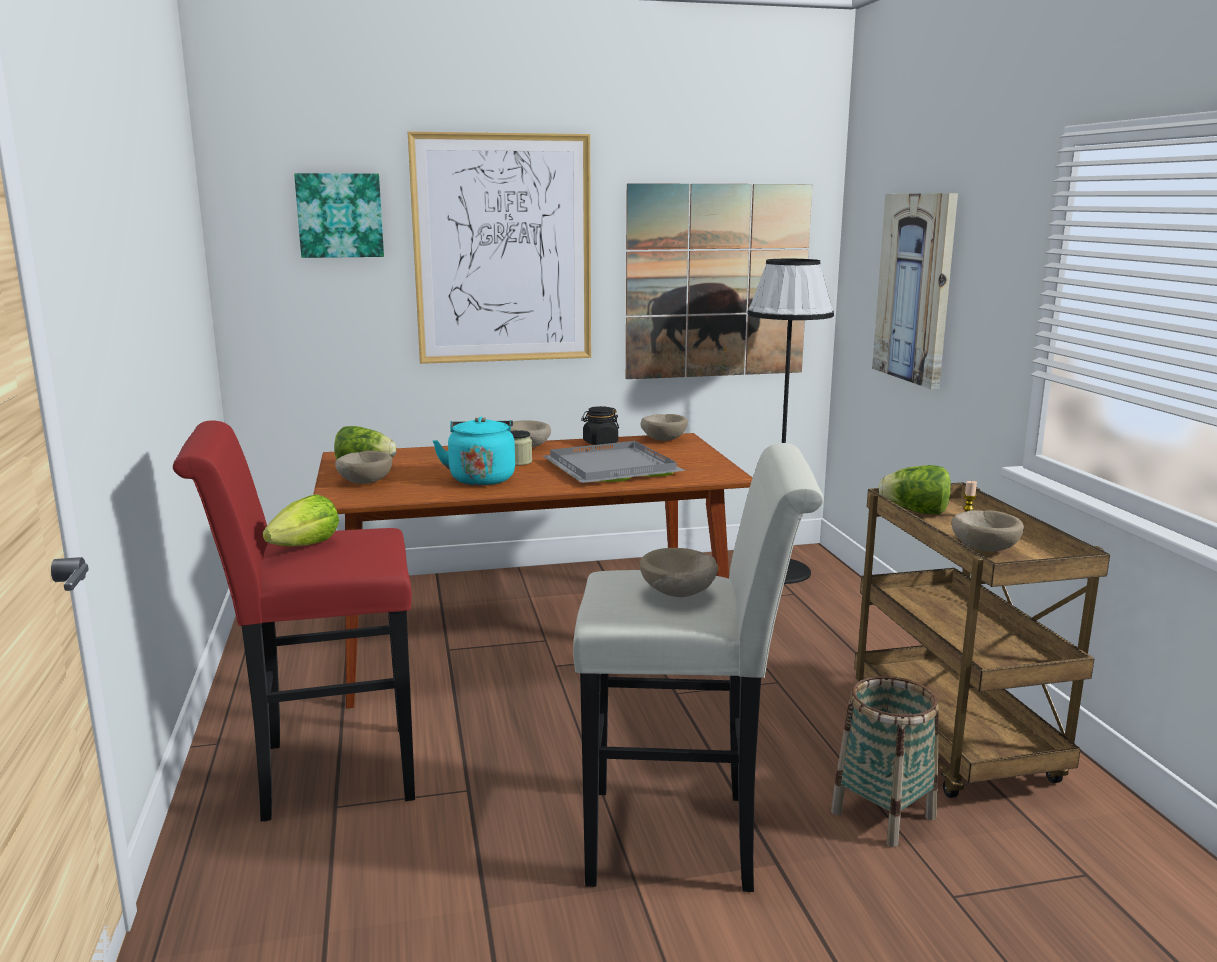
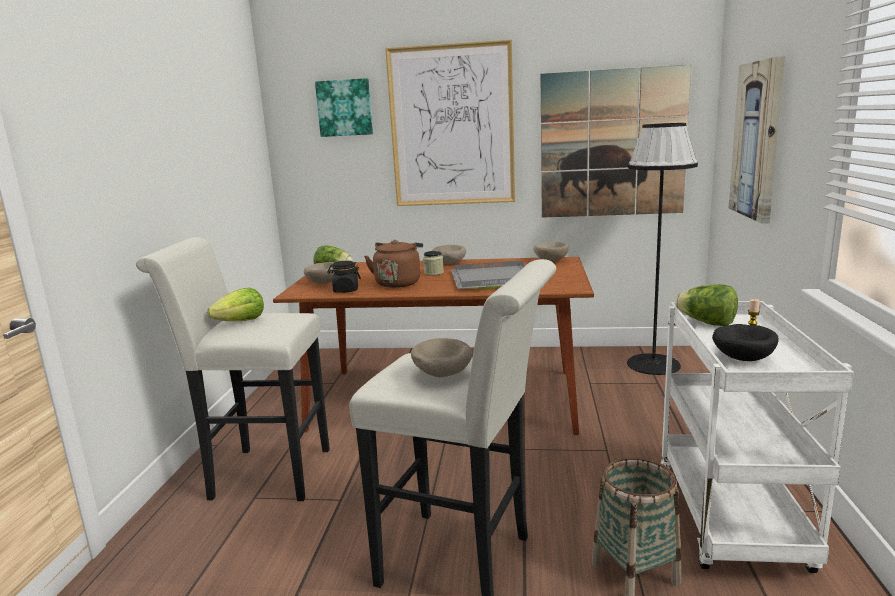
camera: 20 degrees right, 0 degrees up
(323, 773) = (262, 473): red stool -> white stool
(481, 478) = (398, 283): turquoise kettle -> brown kettle
(600, 442) = (503, 261): black jar -> black jar (345, 290)
(955, 742) = (733, 520): brown cart -> white cart
(984, 548) = (743, 358): beige bowl -> black bowl

